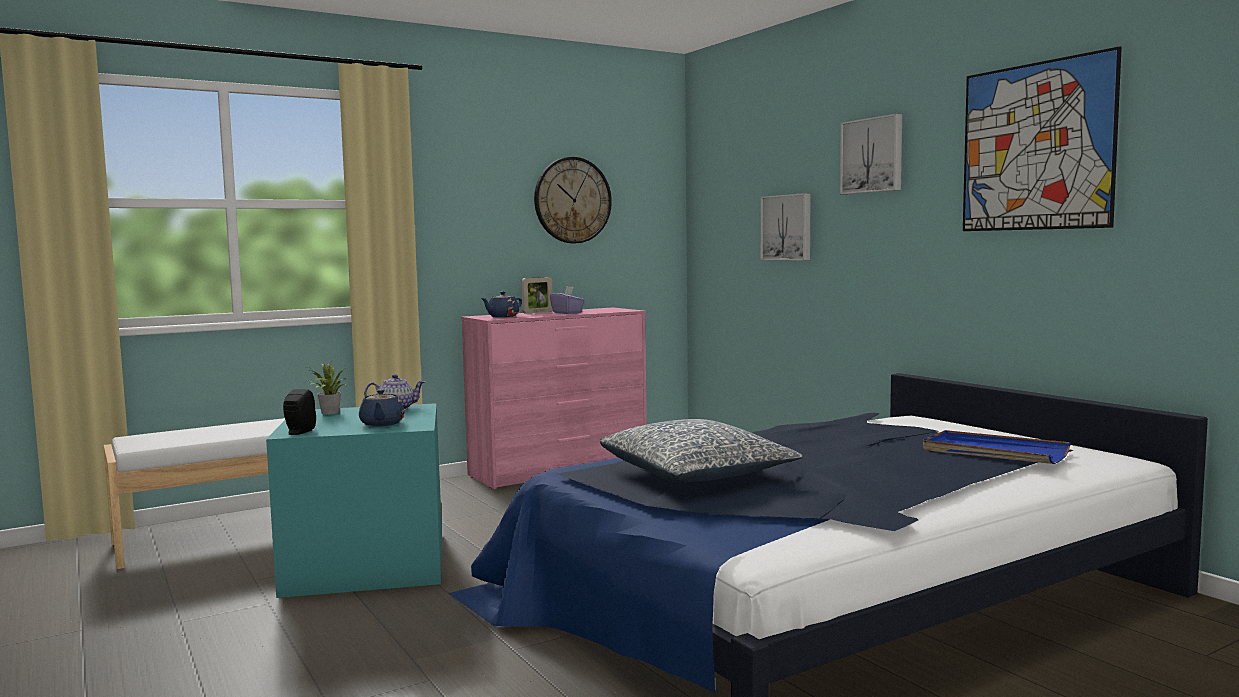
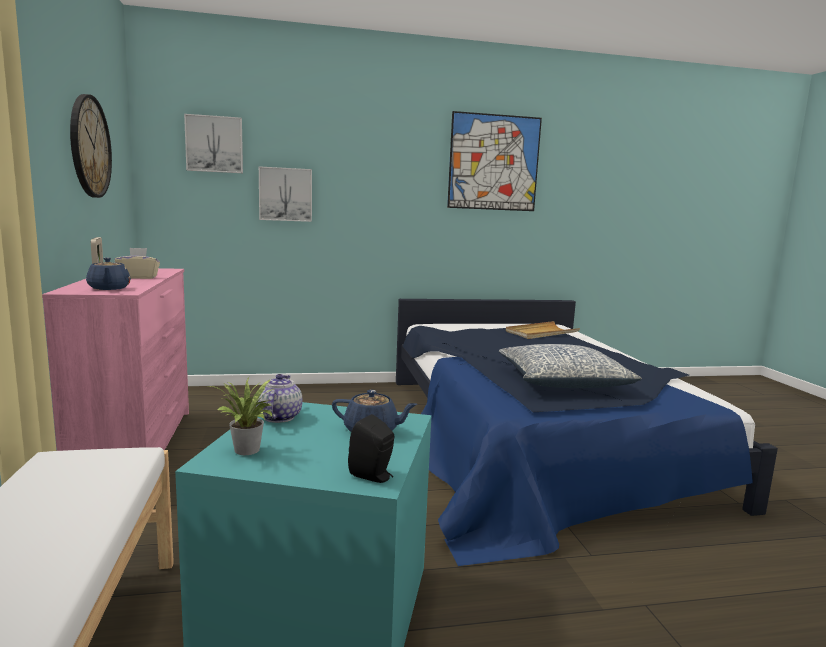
camera: 70 degrees left, 5 degrees up
(567, 313) = (139, 277): purple tissue box -> beige tissue box
(873, 155) = (375, 149): picture -> picture (214, 144)
(993, 452) = (541, 333): blue tray -> beige tray

